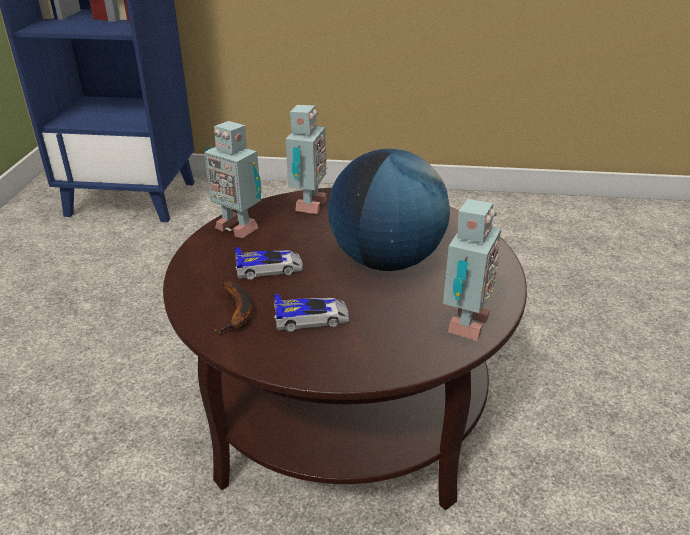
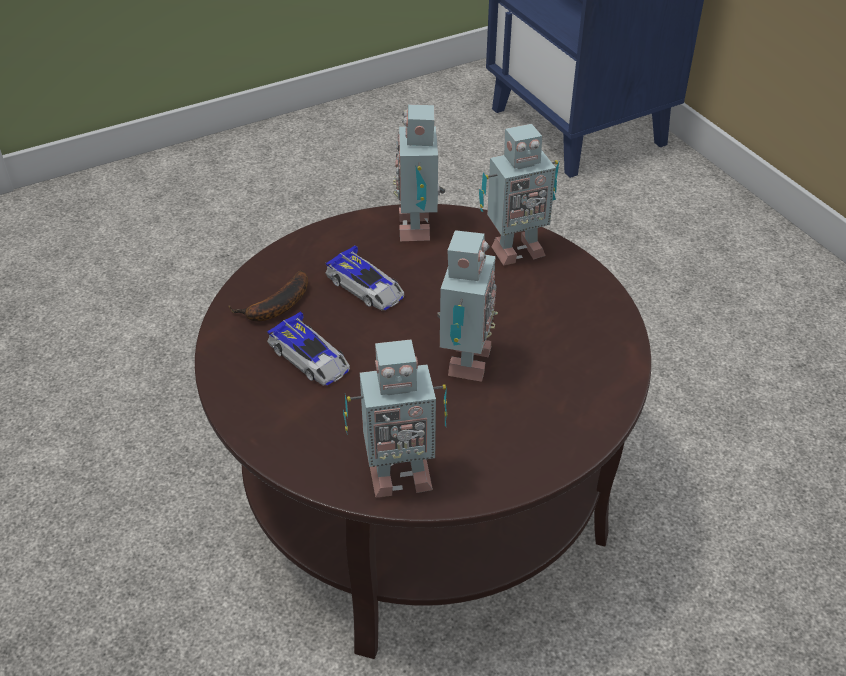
camera: 55 degrees right, 10 degrees up
(386, 261) = (464, 362): globe -> toy robot

